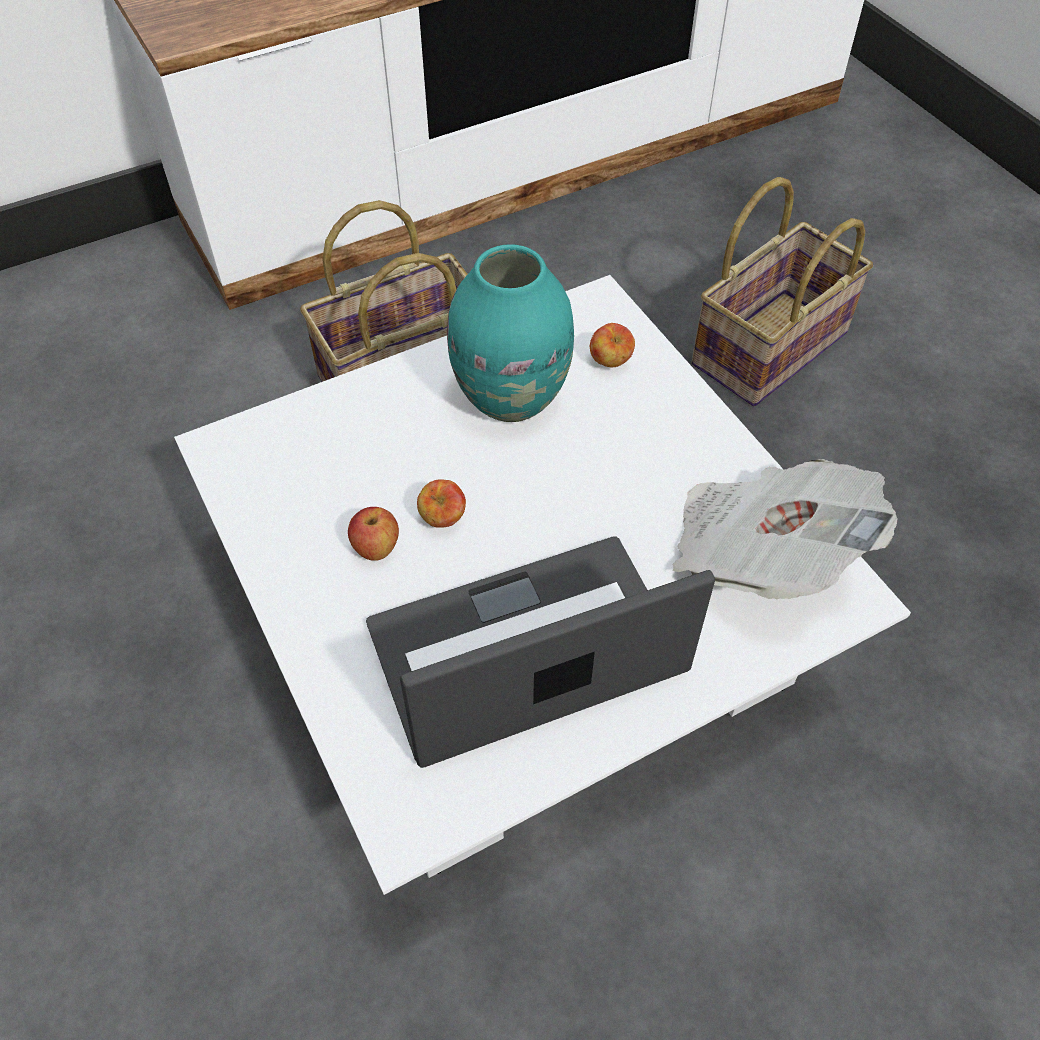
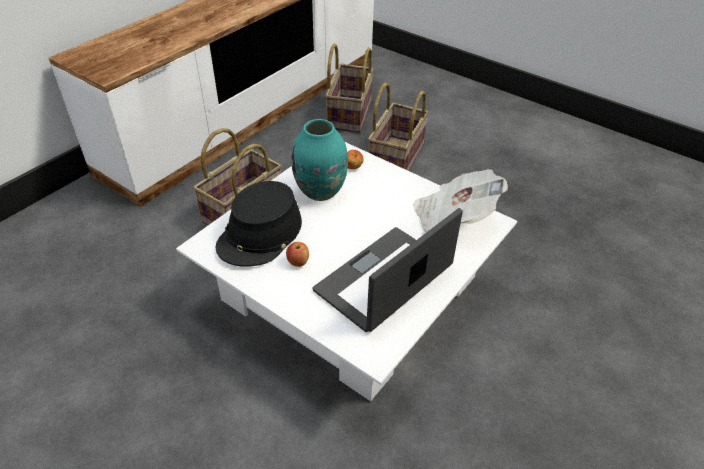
camera: 25 degrees left, 10 degrees down
(340, 459) = (260, 234): none -> black hat
(443, 518) = (320, 243): apple -> none
(722, 216) = (348, 114): none -> basket

